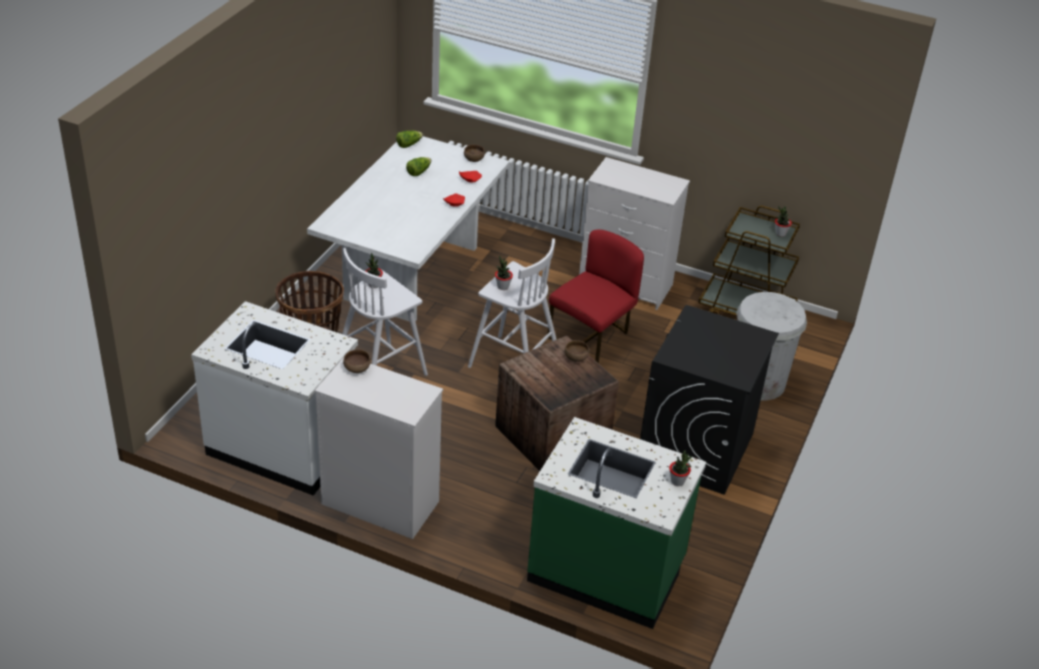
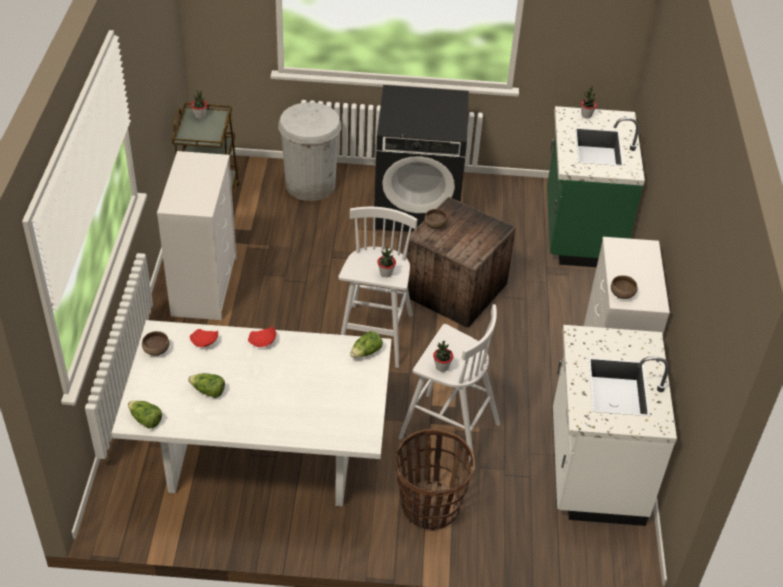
camera: 110 degrees left, 5 degrees up
(410, 247) = (366, 352): none -> lettuce
(592, 337) = (303, 293): red chair -> none

